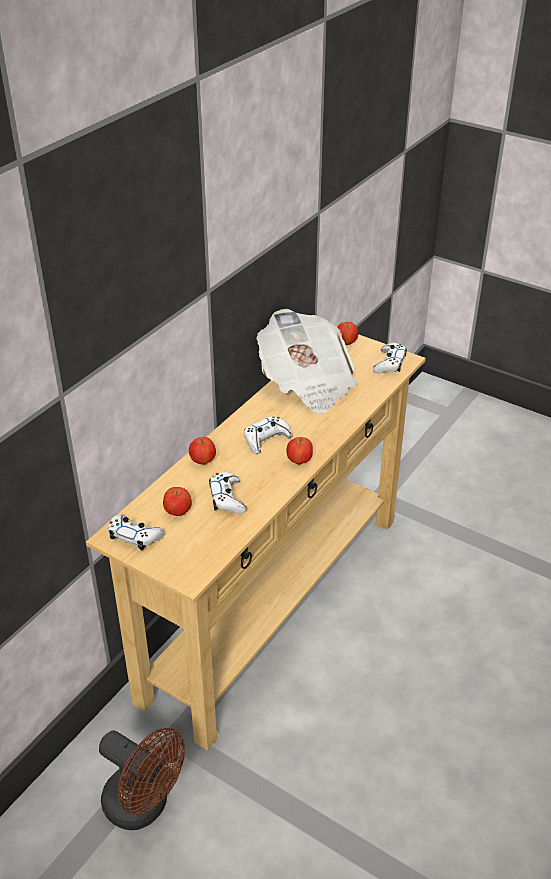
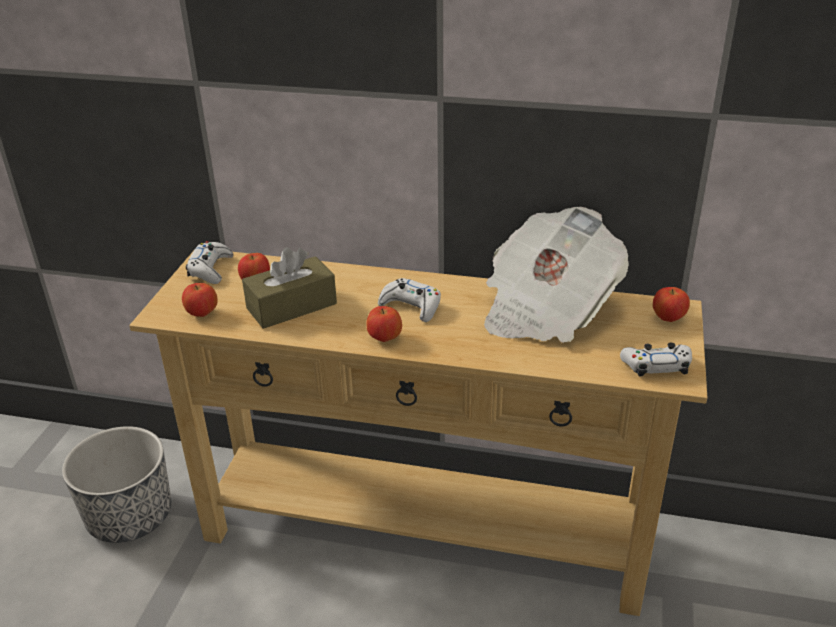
camera: 70 degrees right, 5 degrees down
(144, 806) = (130, 516): brown fan -> planter
(203, 461) = (347, 276): apple -> apple (202, 314)
(227, 498) = (291, 306): white game controller -> brown tissue box

